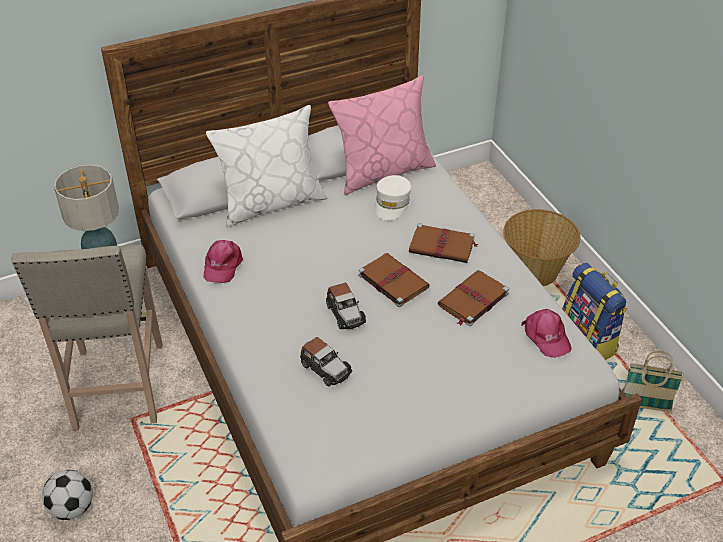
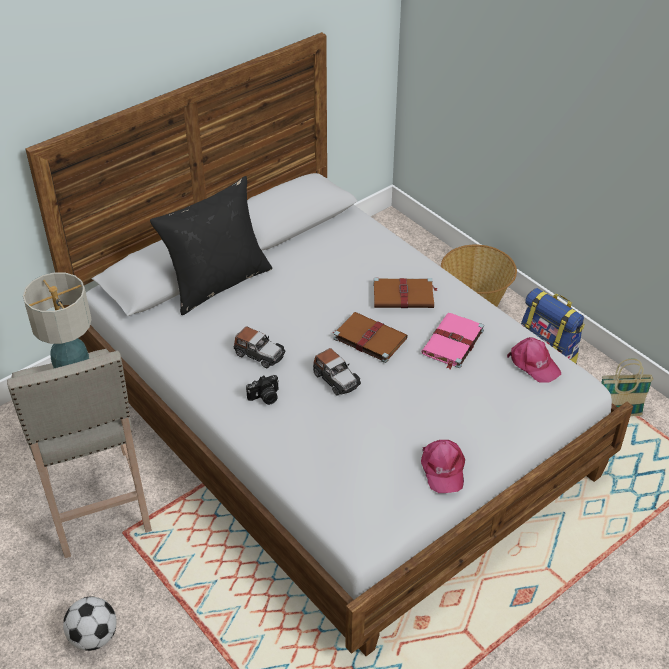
camera: 15 degrees left, 0 degrees up
(222, 265) = (192, 354): pink cap -> pink cap (442, 469)
(271, 202) = (217, 282): white pillow -> black pillow
(272, 318) = (265, 397): none -> camera
(325, 368) = (338, 436): toy car -> toy car (259, 354)
(383, 171) = (318, 232): pink pillow -> none
(392, 204) = (339, 263): white cap -> none
(472, 300) = (452, 343): brown book -> pink book

